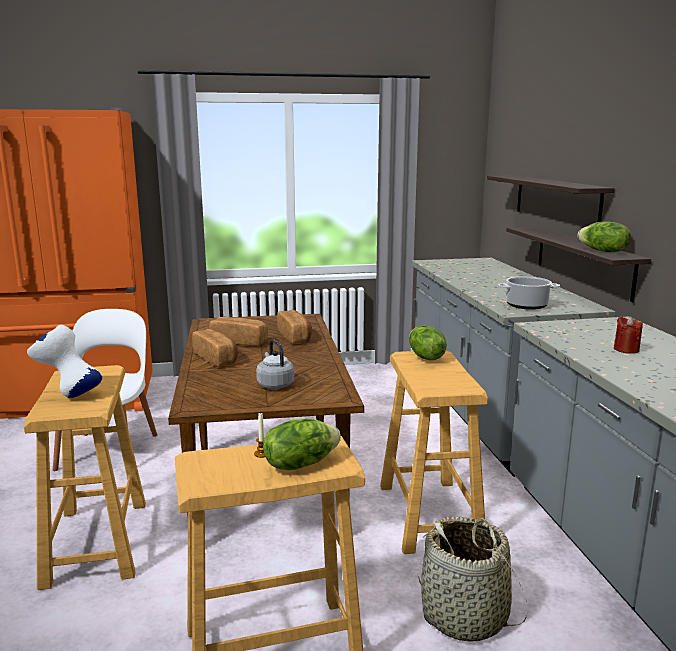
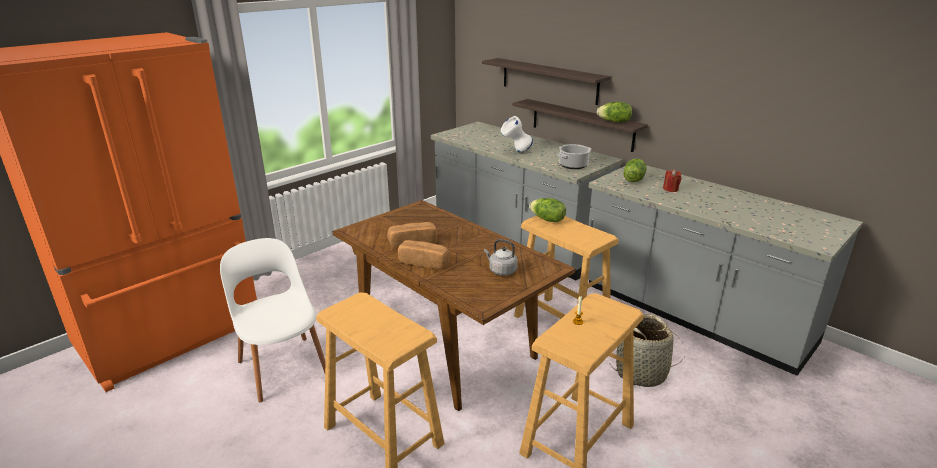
camera: 35 degrees left, 10 degrees up
(68, 395) = (376, 330): white vase -> white vase (516, 152)
(295, 336) = (443, 226): bread -> none
(300, 464) = (608, 319): lettuce -> lettuce (633, 179)

